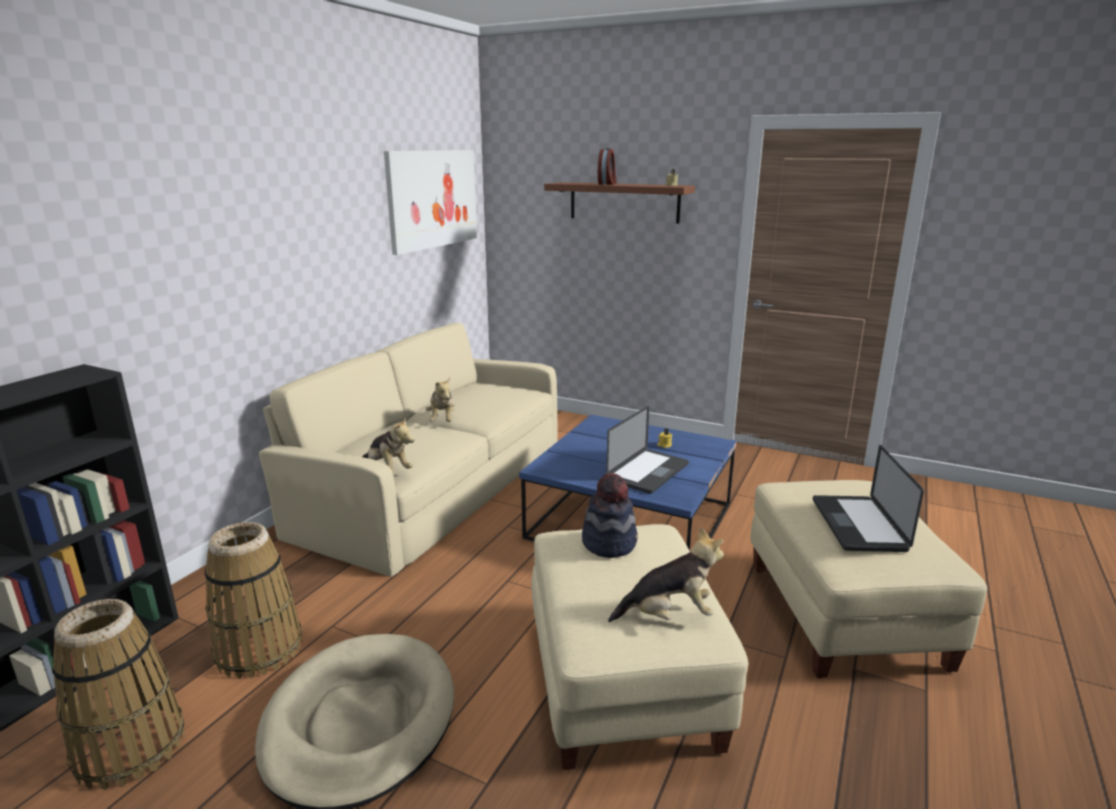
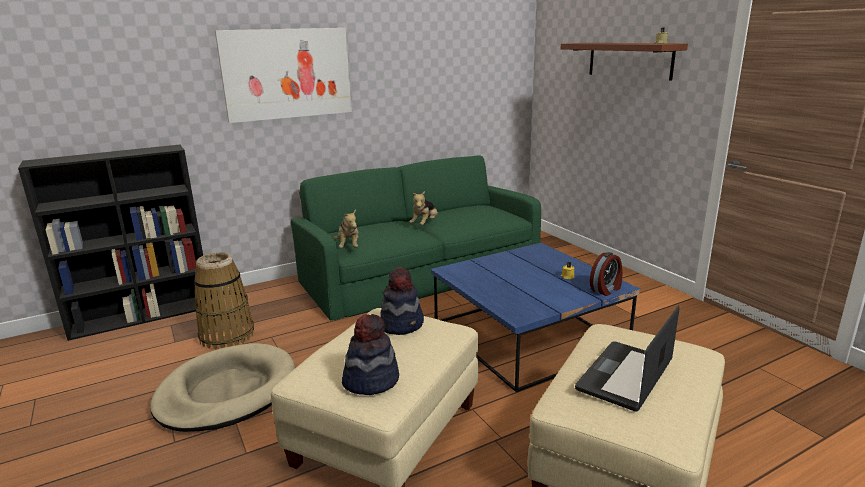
camera: 35 degrees right, 0 degrees up
(131, 747) = (132, 360): basket -> none
(432, 199) = (474, 56): picture -> picture (287, 74)
(434, 483) = (420, 272): beige sofa -> green sofa
(607, 184) = (611, 43): alarm clock -> alarm clock (606, 289)
(648, 472) = (523, 292): laptop -> none
(668, 615) = (371, 380): plush toy -> hat

